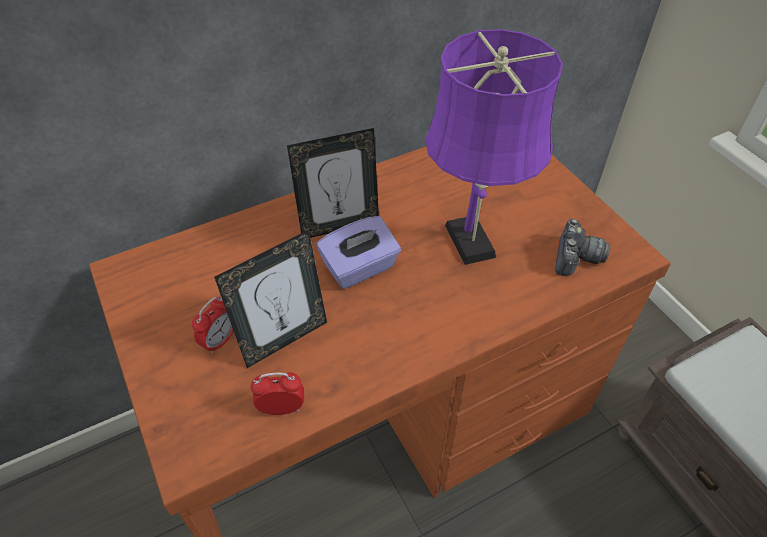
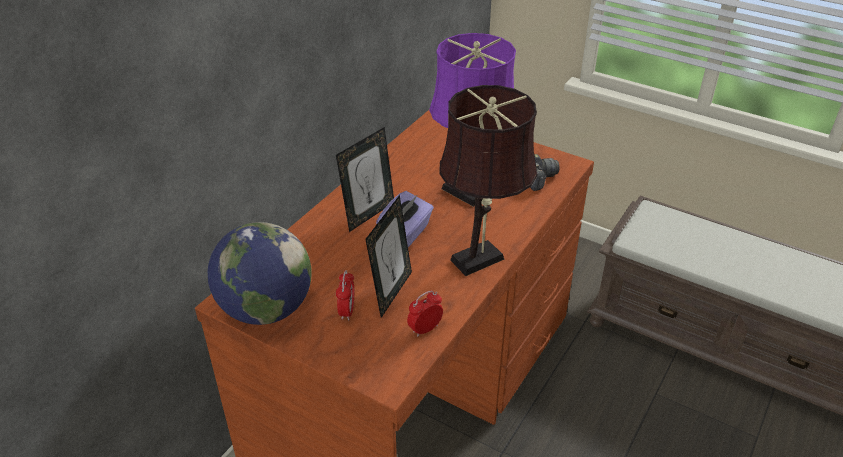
camera: 30 degrees left, 10 degrees down
(147, 298) = (266, 309): none -> globe
(421, 341) = (481, 258): none -> brown table lamp

